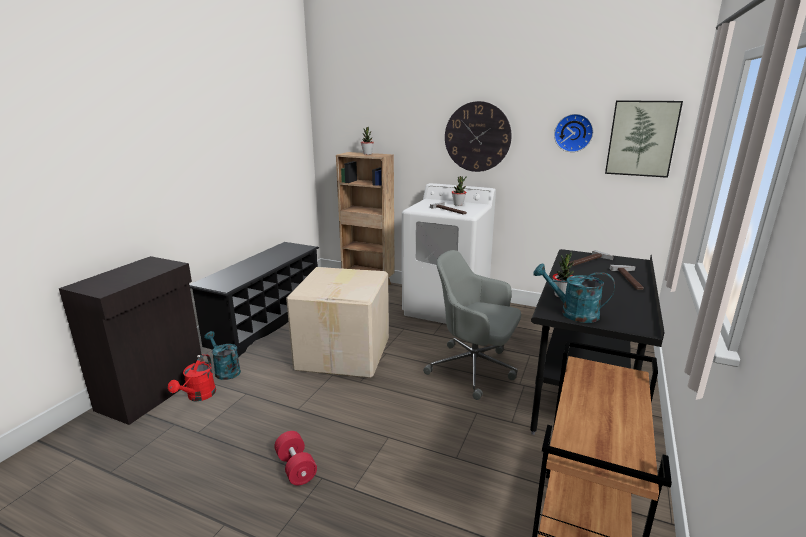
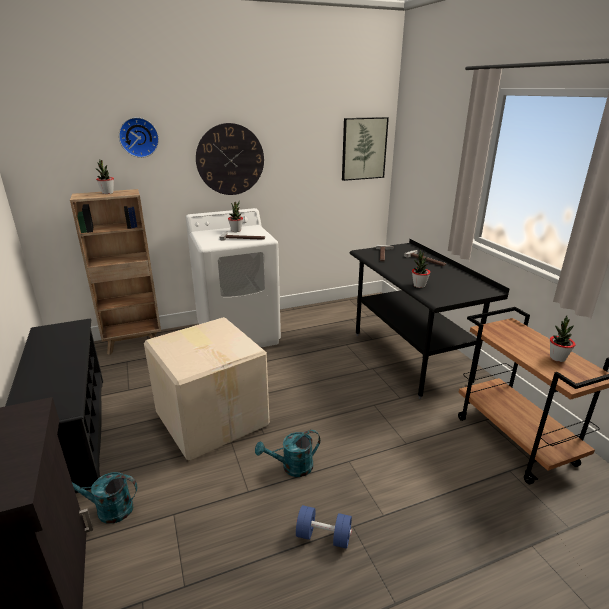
camera: 45 degrees left, 5 degrees up
(198, 396) = (122, 555): red watering can -> none
(296, 468) = (323, 536): red dumbbell -> blue dumbbell
(474, 369) = (329, 374): grey office chair -> none
(572, 313) = (447, 296): turquoise watering can -> turquoise watering can (292, 467)
(573, 133) = (315, 148): wall clock -> wall clock (138, 137)
(613, 428) = (557, 358): none -> potted plant

